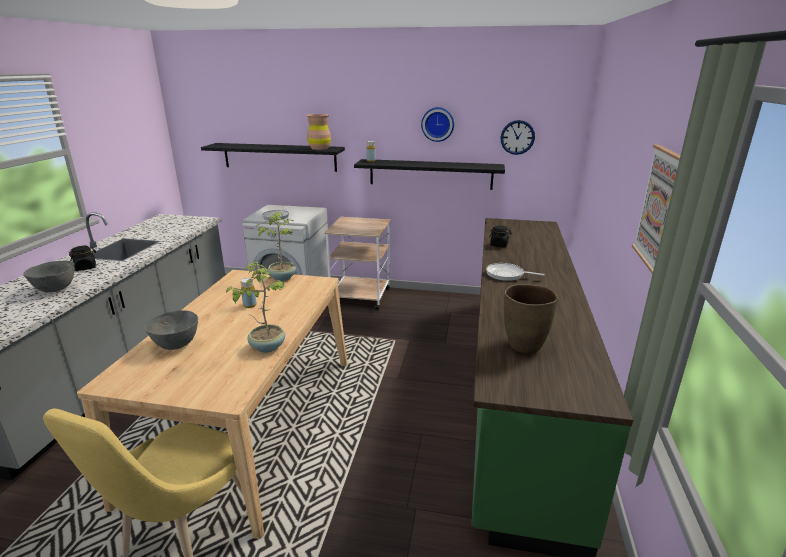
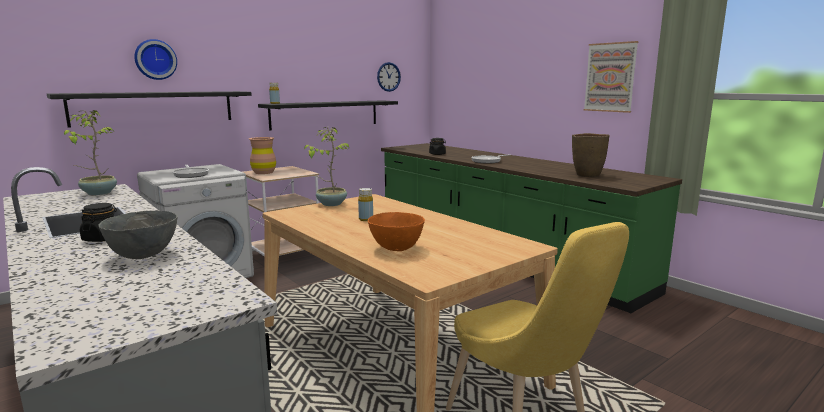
camera: 50 degrees left, 10 degrees down
(176, 345) = (397, 248): grey bowl -> orange bowl
(267, 346) = (460, 226): potted plant -> potted plant (98, 193)
(319, 148) = (221, 91): brown vase -> brown vase (264, 172)
(438, 124) = (328, 66): wall clock -> wall clock (155, 59)

